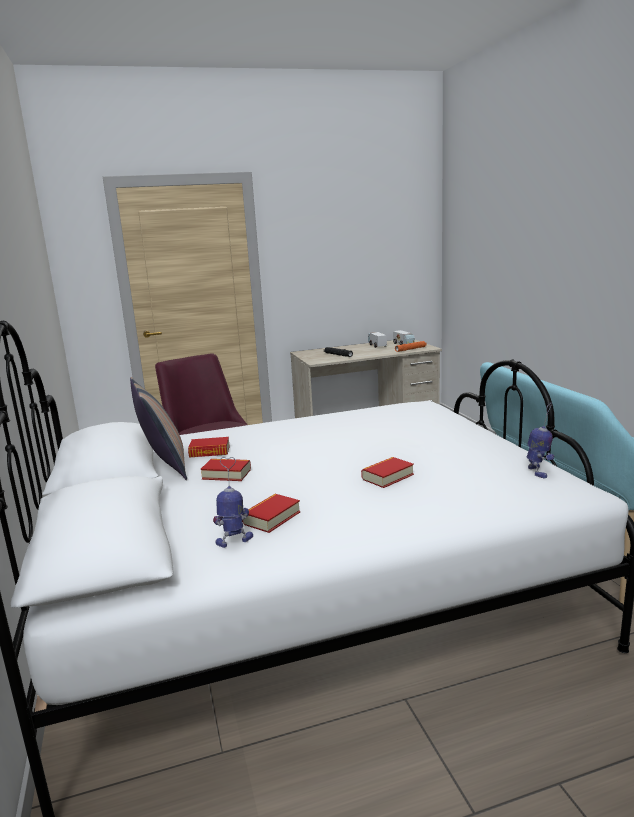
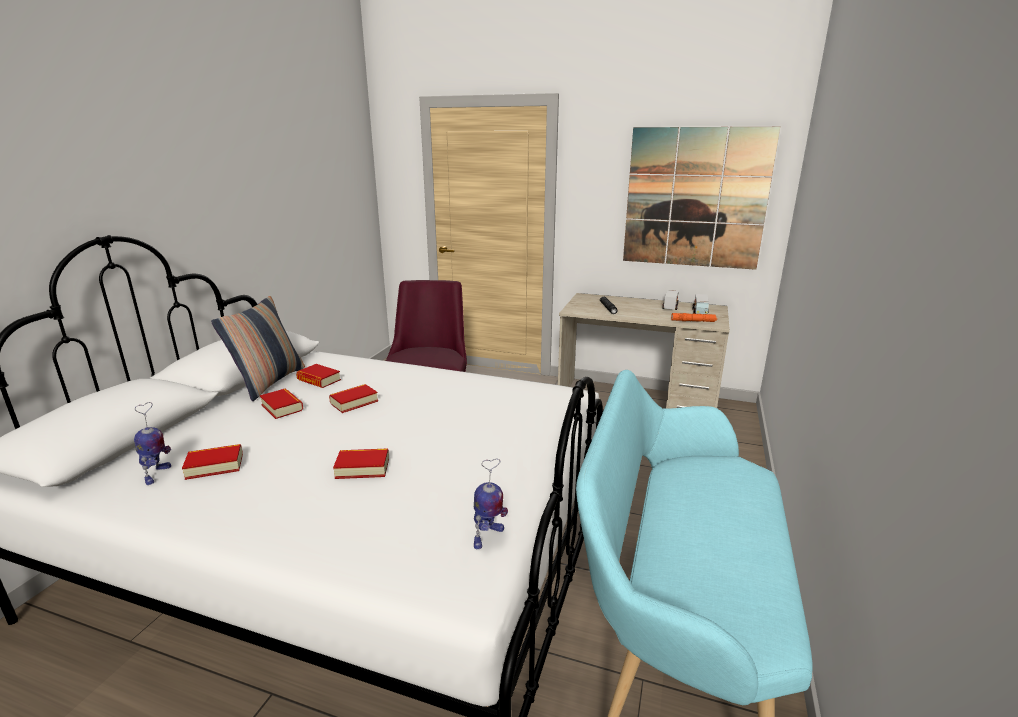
camera: 35 degrees right, 5 degrees up
(235, 541) = (157, 475): toy robot -> toy robot turned 75 degrees clockwise
(280, 452) = (354, 402): none -> book
(375, 254) = (695, 198): none -> picture

